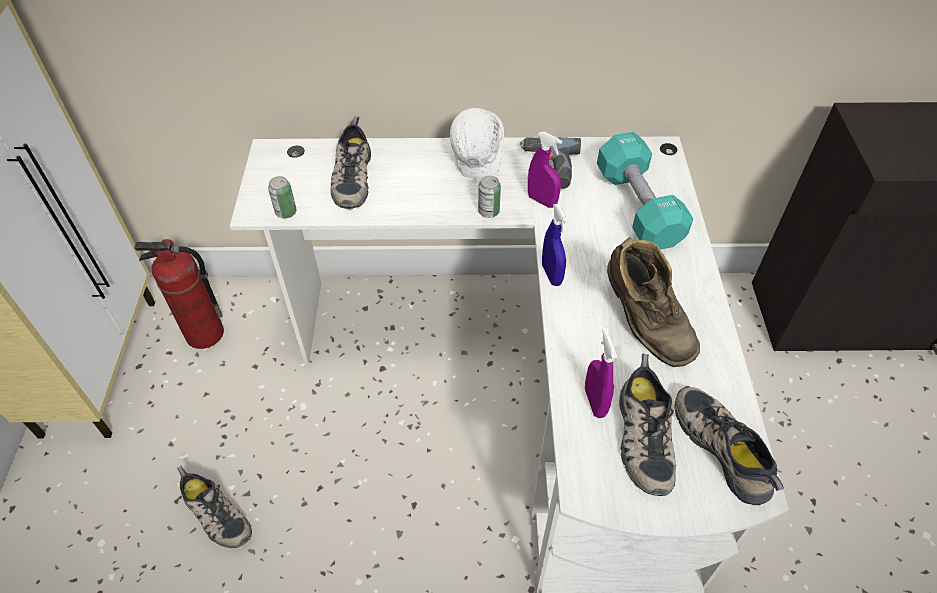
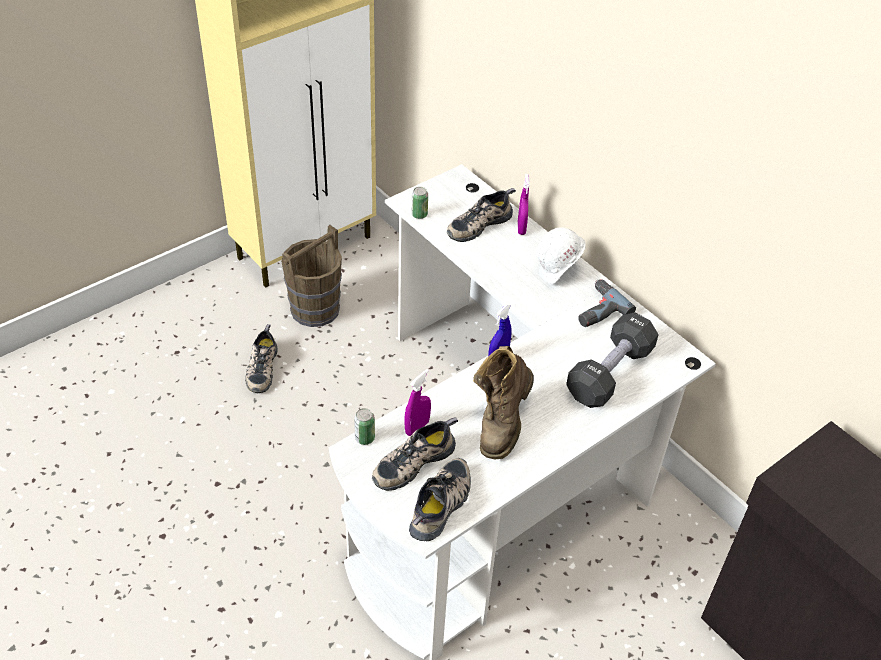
camera: 50 degrees right, 5 degrees down
(192, 410) = (315, 309): none -> brown bucket
(204, 335) = (371, 276): fire extinguisher -> none
(488, 212) = (520, 301): can -> can (364, 438)
(542, 201) = (559, 322): purple spray bottle -> purple spray bottle (521, 228)
(638, 207) = (609, 373): turquoise dumbbell -> black dumbbell

